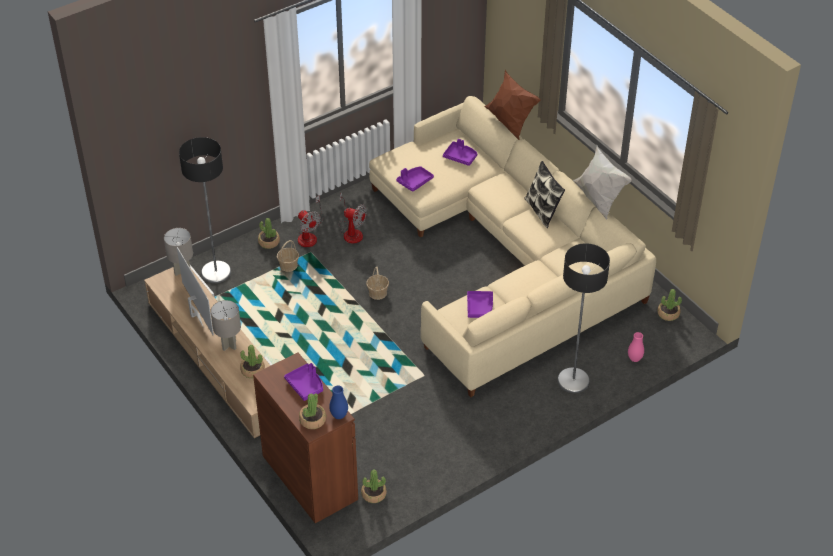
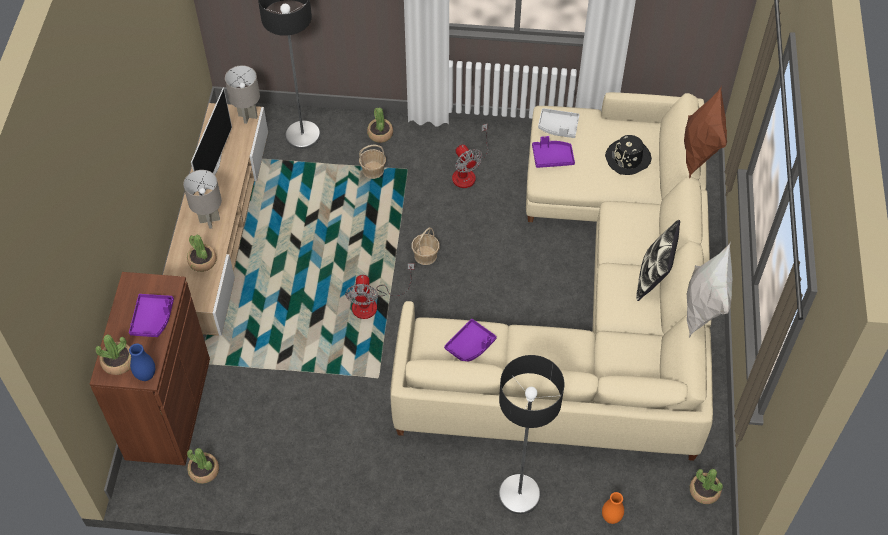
camera: 40 degrees right, 10 degrees up
(309, 235) = (424, 150): fan -> fan (372, 303)
(399, 163) = (558, 127): none -> grey tray
(460, 157) = (628, 158): purple tray -> black hat
(634, 359) = (611, 518): pink vase -> orange vase

